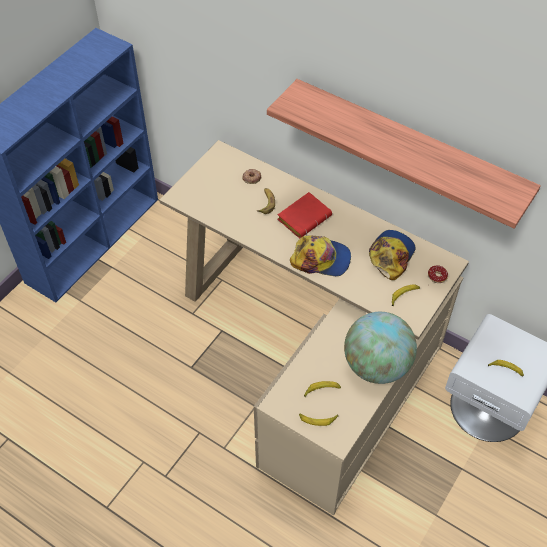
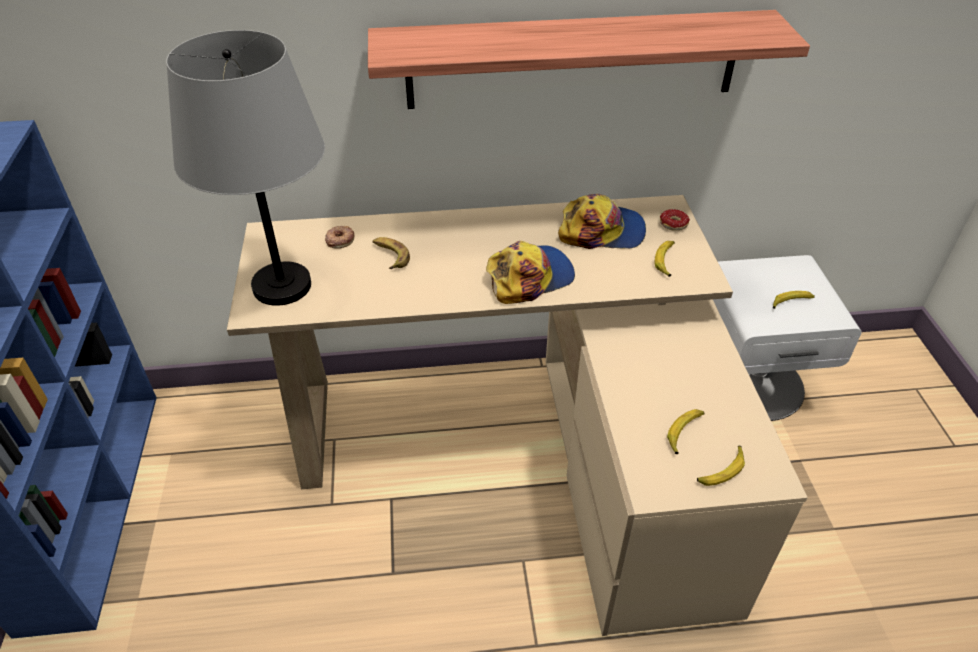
camera: 40 degrees left, 10 degrees down
(201, 190) = (281, 287): none -> grey table lamp
(304, 217) = (456, 246): red book -> none
(376, 365) = (706, 363): globe -> none
(391, 255) = (602, 231): cap -> cap turned 105 degrees clockwise

